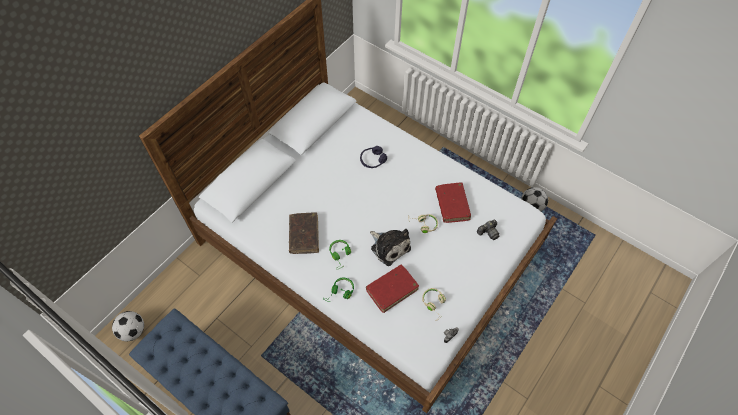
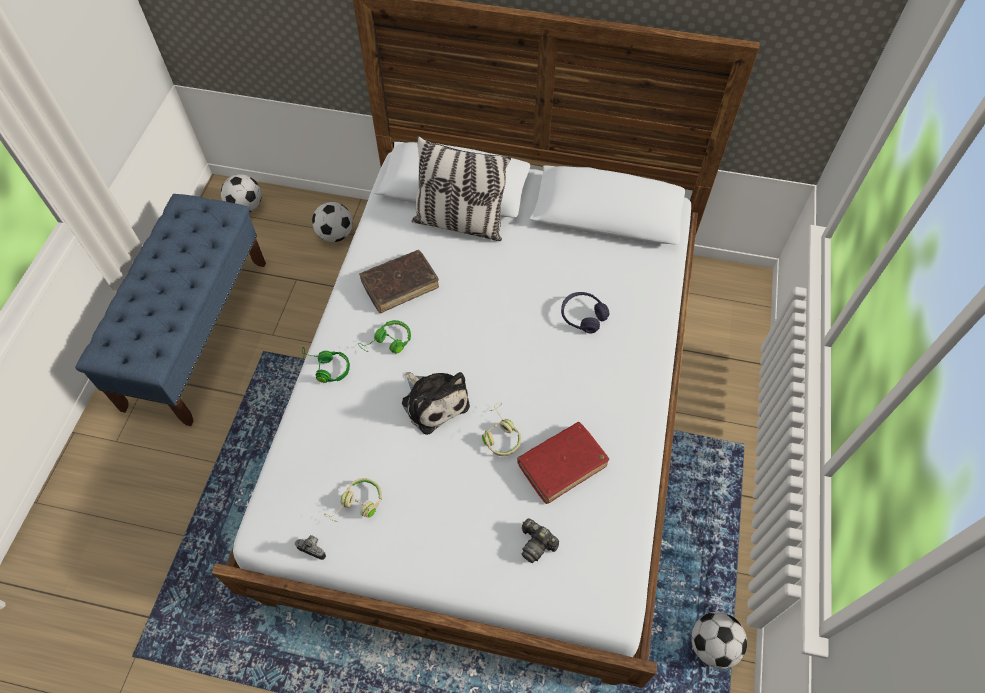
camera: 65 degrees right, 0 degrees up
(196, 282) = (335, 234): none -> football
(278, 190) = (459, 223): none -> pillow
(389, 246) = (433, 401): plush toy -> plush toy turned 60 degrees counterclockwise
(392, 290) = (357, 433): red book -> none

